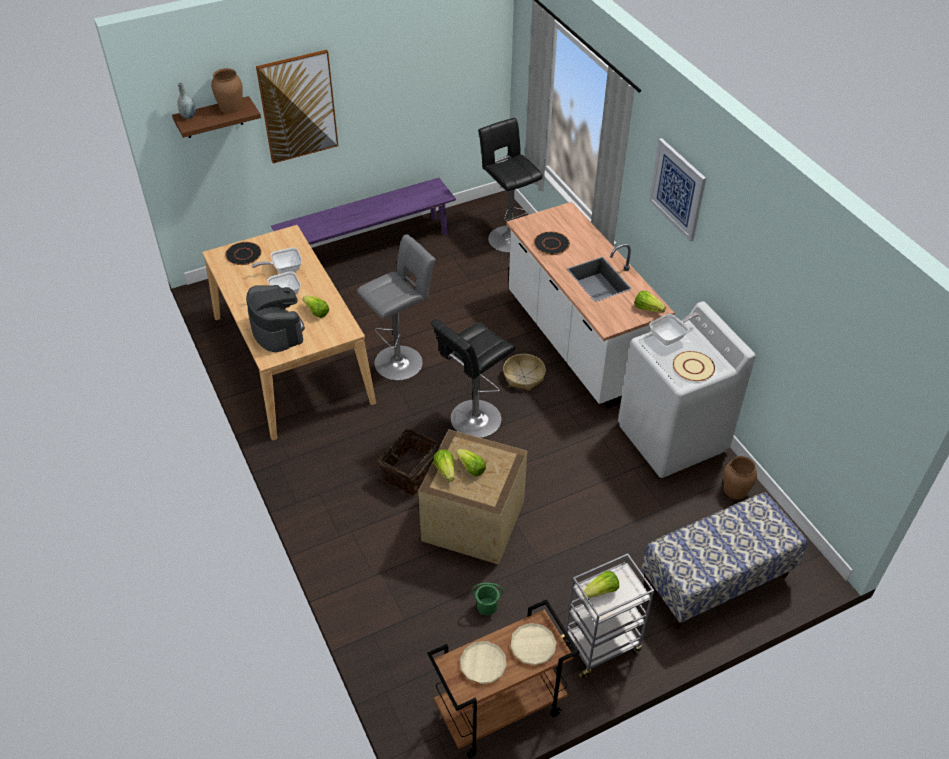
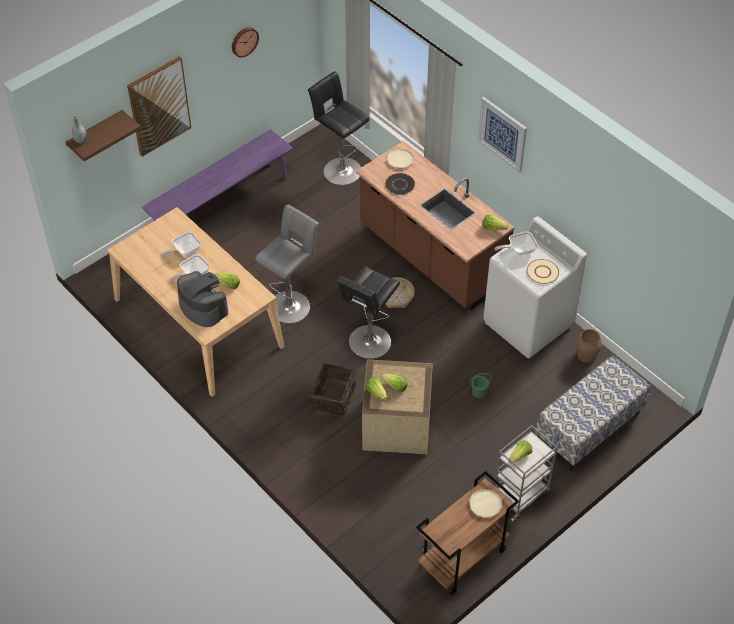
camera: 15 degrees left, 5 degrees up
(230, 107) = (112, 124): brown vase -> none
(243, 254) = (144, 244): black plate -> none
(412, 57) = (244, 41): none -> wall clock
(483, 664) = (455, 525): beige plate -> beige plate (400, 160)
(487, 606) = (429, 487): green bucket -> green bucket (479, 392)
(578, 342) = (430, 256): white counter -> brown counter
(670, 337) = (518, 250): frying pan -> frying pan turned 150 degrees counterclockwise

